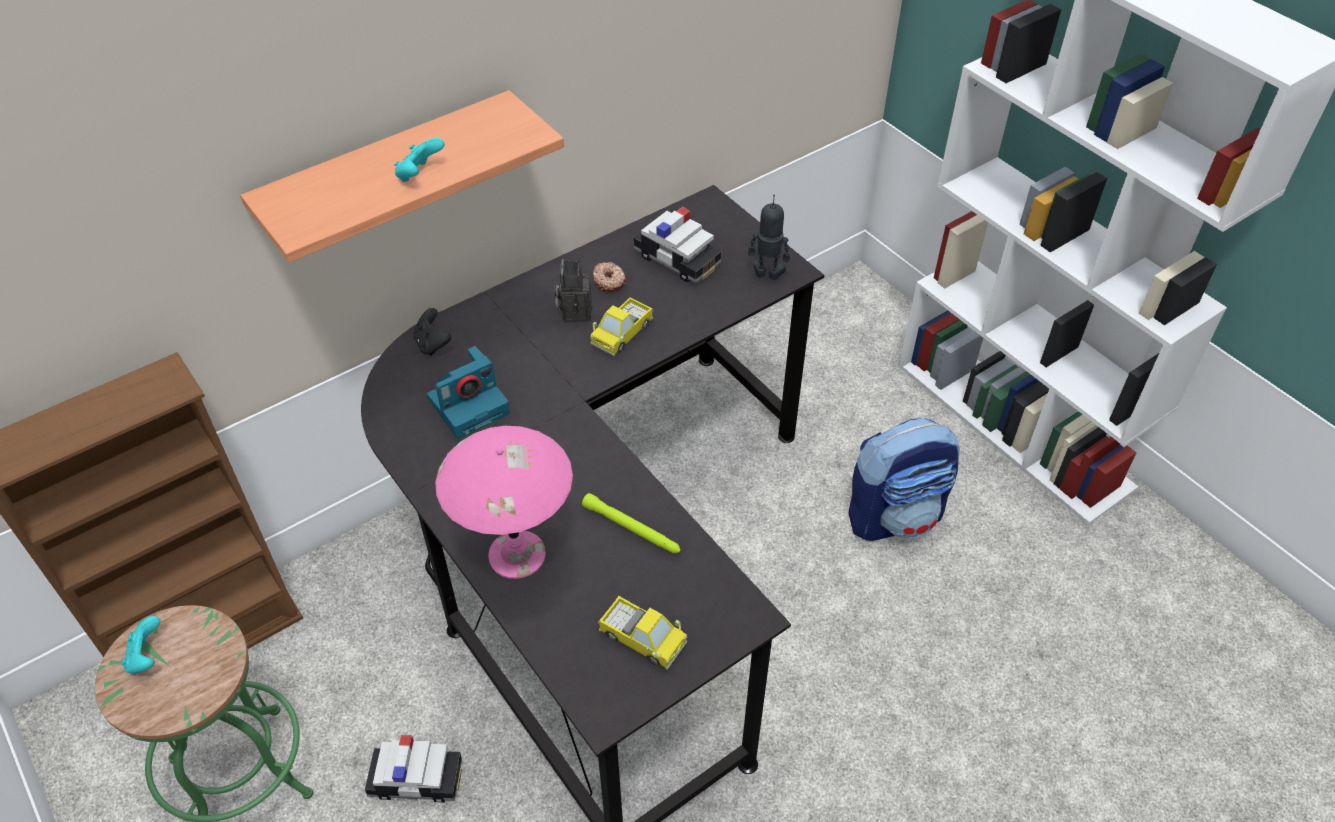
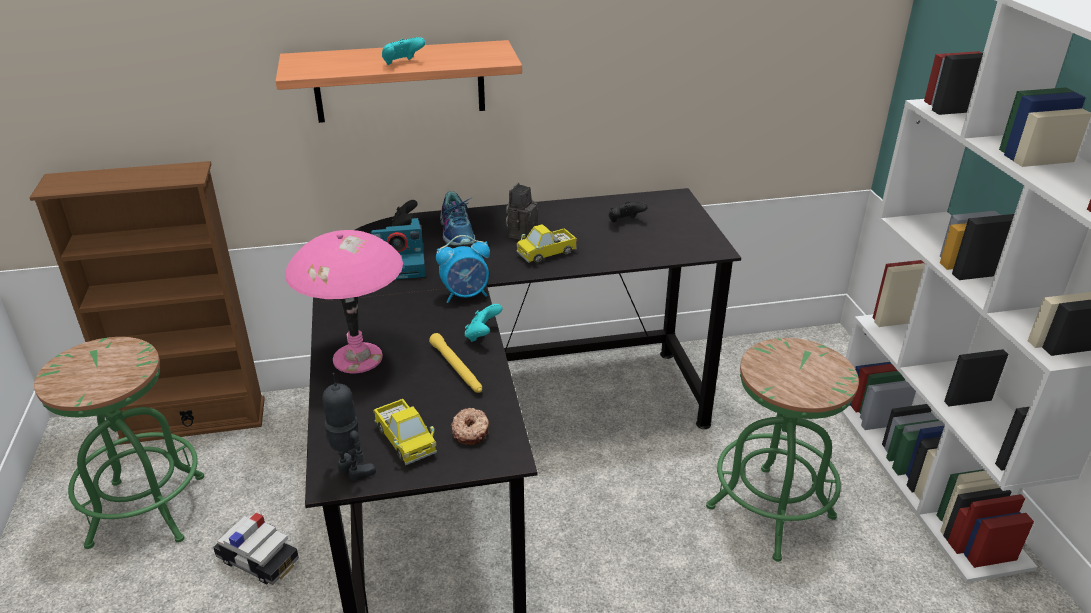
camera: 25 degrees right, 15 degrees down
(147, 657) = (89, 358): turquoise game controller -> turquoise game controller (482, 335)
(500, 333) = (458, 232): none -> shoe
(574, 424) = (466, 295): none -> alarm clock
(609, 281) = (562, 222): donut -> donut (471, 431)
(632, 529) = (457, 368): green flashlight -> yellow flashlight
(677, 259) = (625, 222): toy car -> black game controller
(767, 274) = (692, 246): toy robot -> toy robot (351, 471)
(895, 516) = (770, 512): backpack -> green stool

